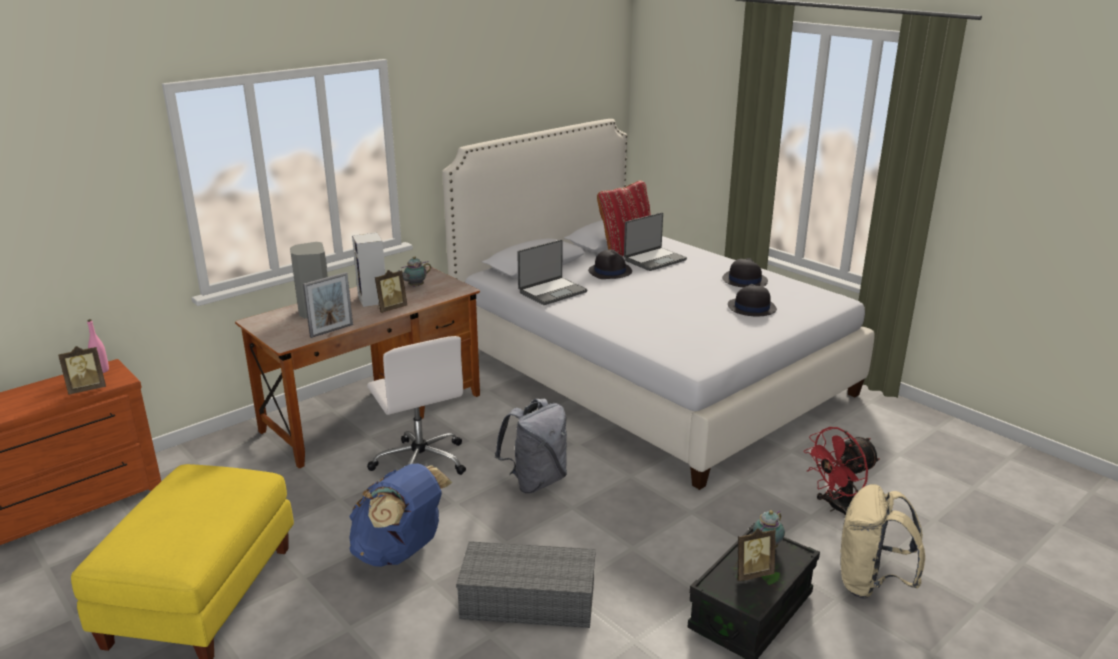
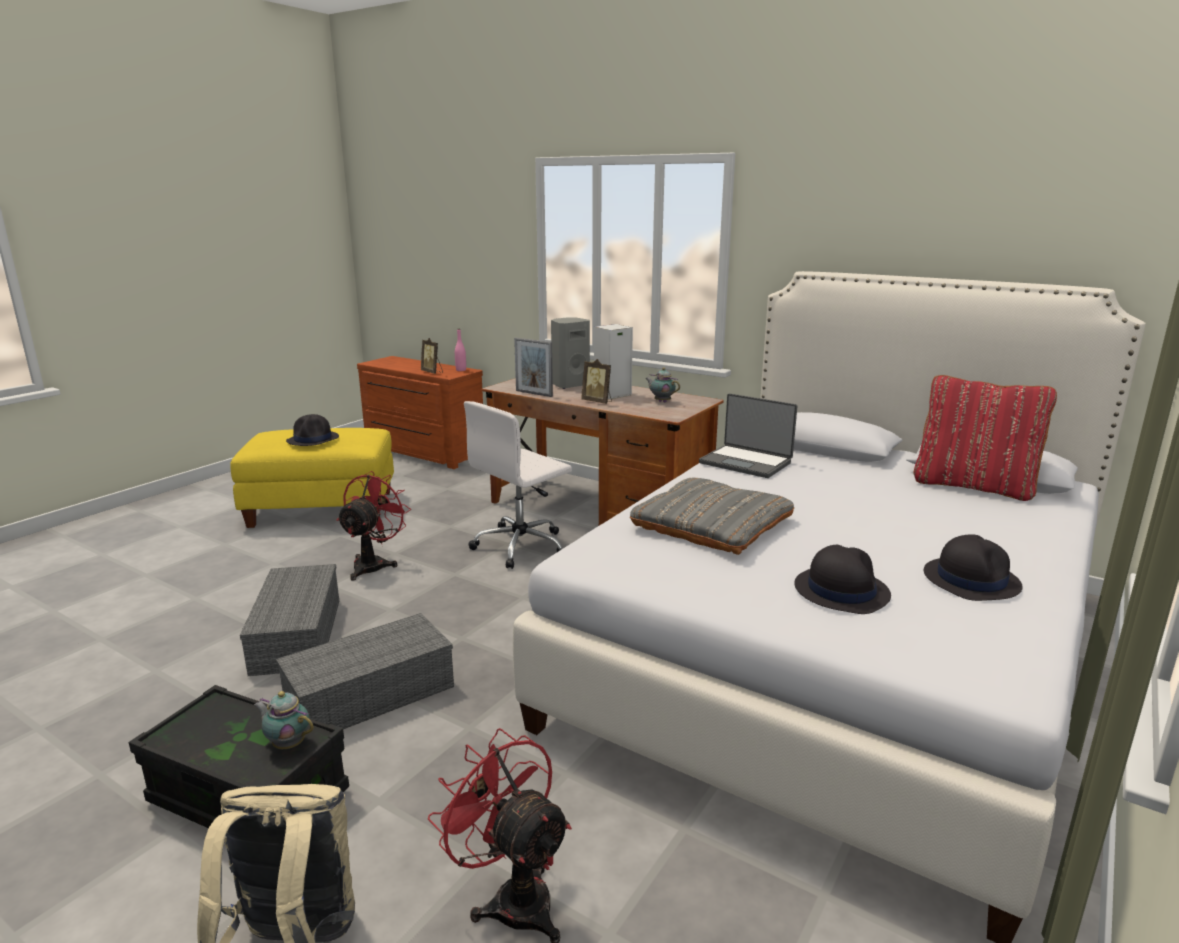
camera: 75 degrees right, 5 degrees down
(400, 552) = (374, 564): blue backpack -> red fan
(536, 481) = (508, 609): grey backpack -> none
(610, 271) = (861, 484): black hat -> black hat (313, 439)
(641, 556) = (368, 696): none -> grey storage box
(654, 260) = (956, 506): laptop -> none
(659, 320) = (711, 525): none -> grey pillow
(751, 573) = (232, 733): picture frame -> none

